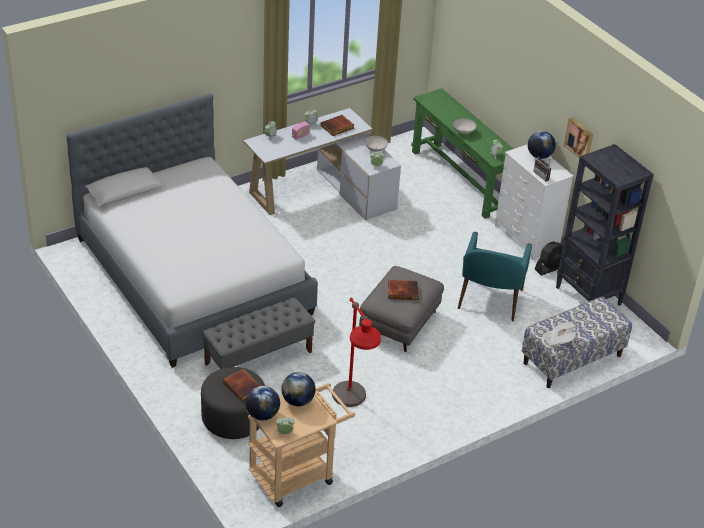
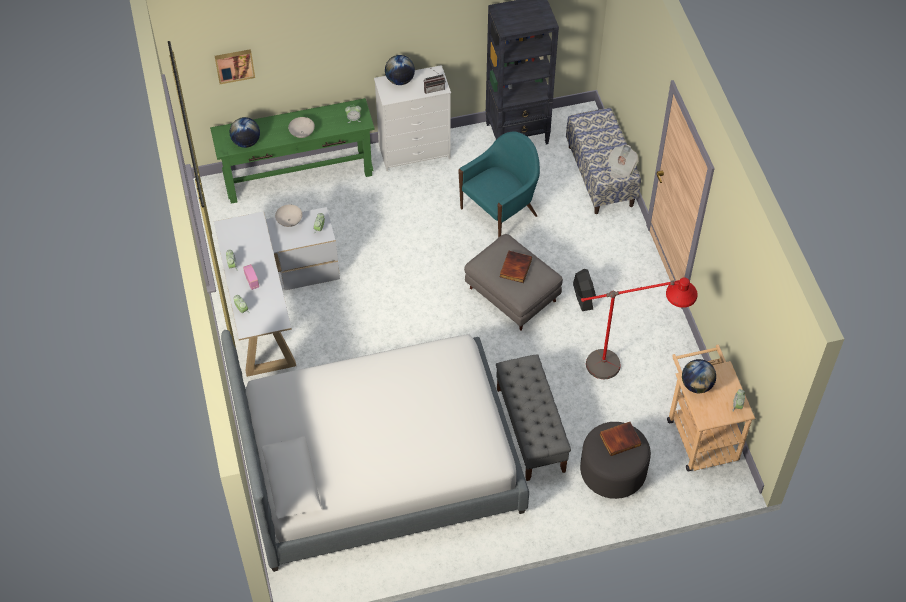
camera: 70 degrees left, 15 degrees up
(262, 415) = (710, 419): globe -> globe (246, 142)
(337, 127) = (248, 242): book -> none
(489, 300) = (500, 211): turquoise armchair -> turquoise armchair turned 75 degrees counterclockwise
(550, 268) = (467, 148): black fan -> black fan (583, 296)
(579, 139) = (436, 32): picture -> picture (234, 65)

